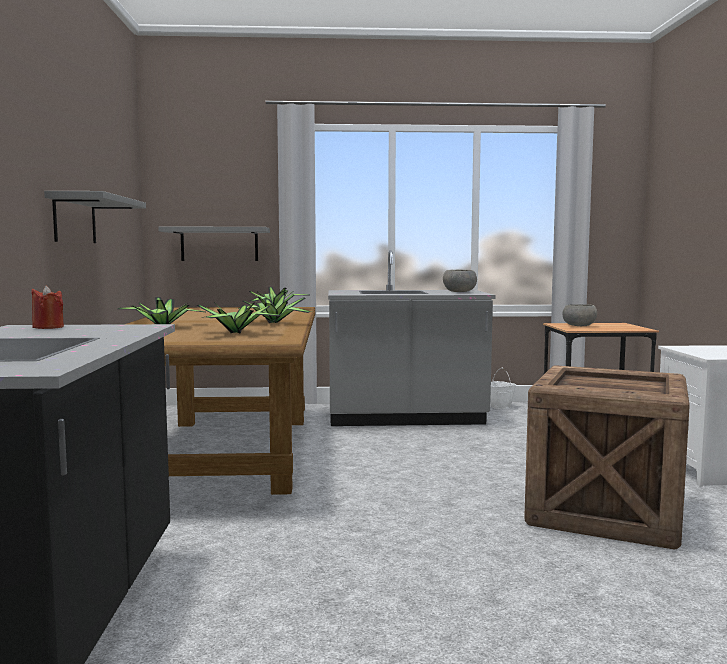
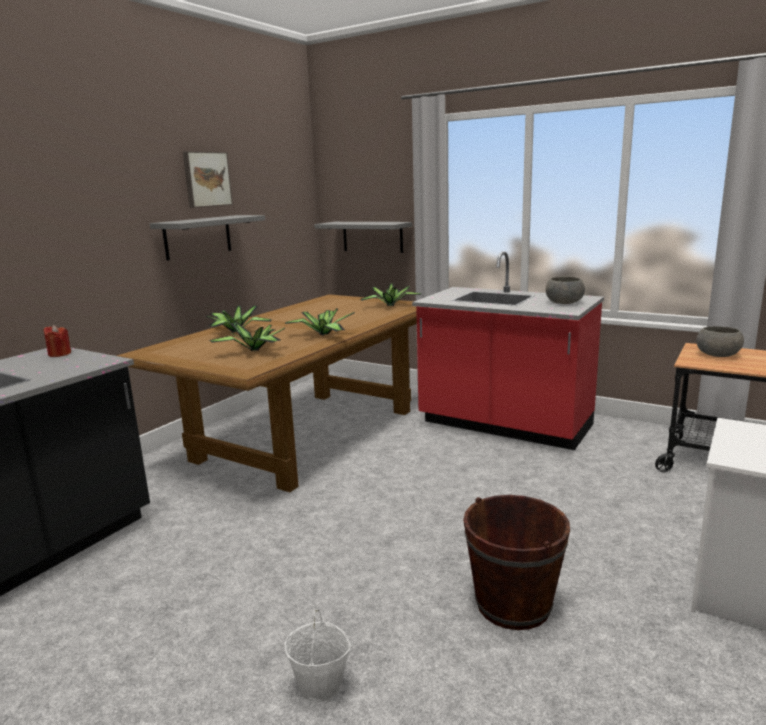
camera: 35 degrees right, 10 degrees up
(80, 152) = (206, 179): none -> picture
(406, 418) = (504, 425): grey counter -> red counter
(501, 407) = (629, 429): white bucket -> white bucket (321, 686)
(602, 512) = (513, 604): crate -> brown bucket

